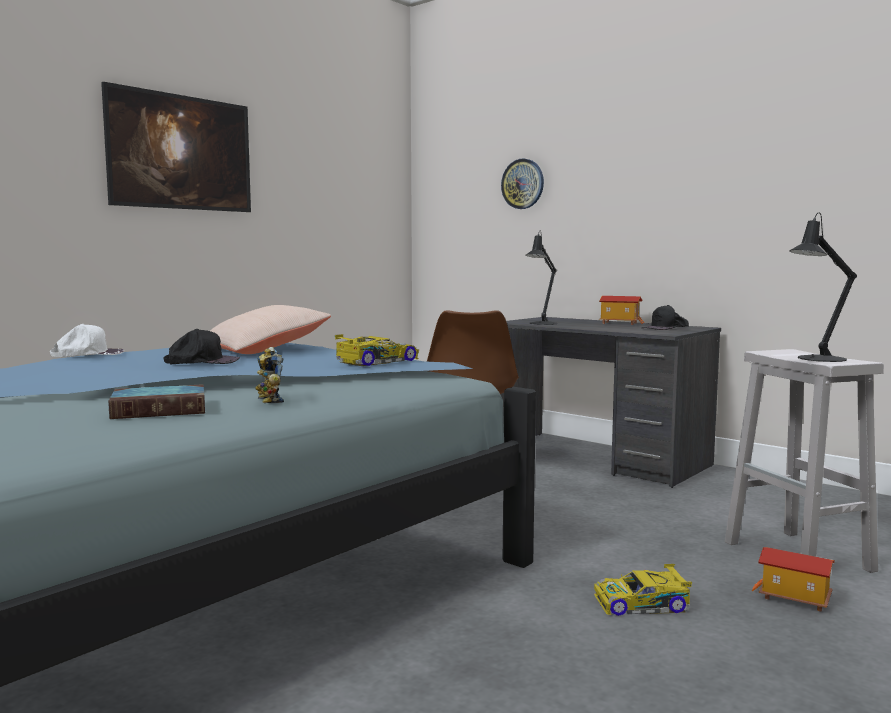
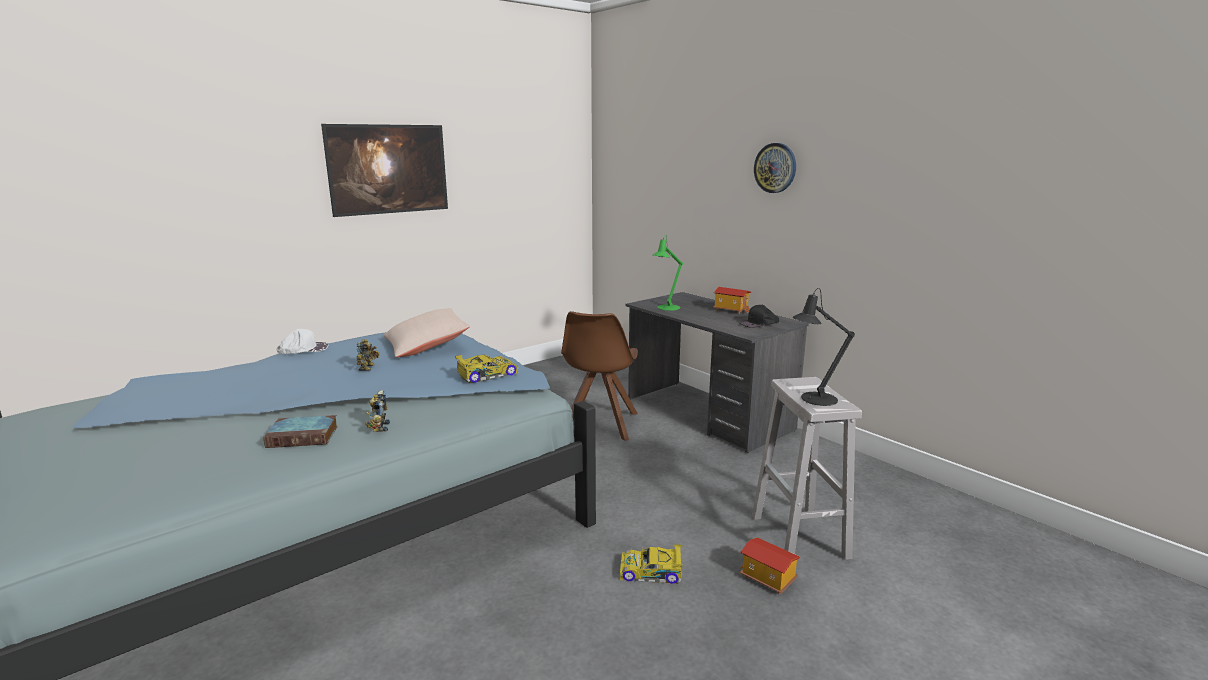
camera: 10 degrees right, 10 degrees up
(202, 361) = (368, 367): black cap -> toy robot
(523, 184) = (670, 180): wall clock -> wall clock (775, 168)
(541, 323) = (666, 308): black table lamp -> green table lamp

